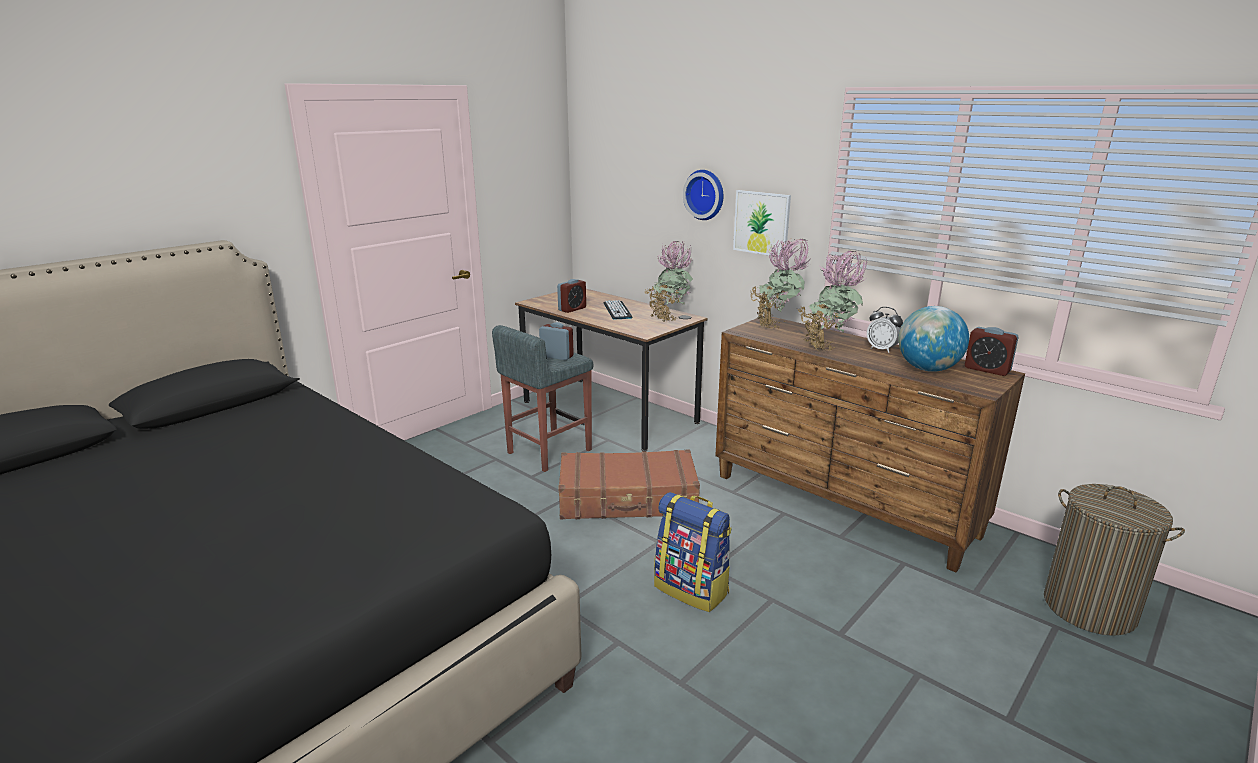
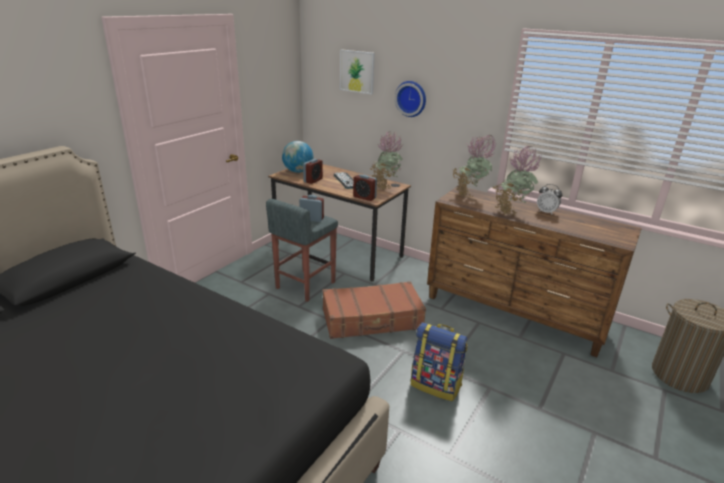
camera: 10 degrees left, 5 degrees up
(761, 223) = (454, 120): picture -> picture (357, 71)
(928, 369) = (582, 227): globe -> globe (298, 171)
(987, 369) = (618, 226): alarm clock -> alarm clock (364, 197)

